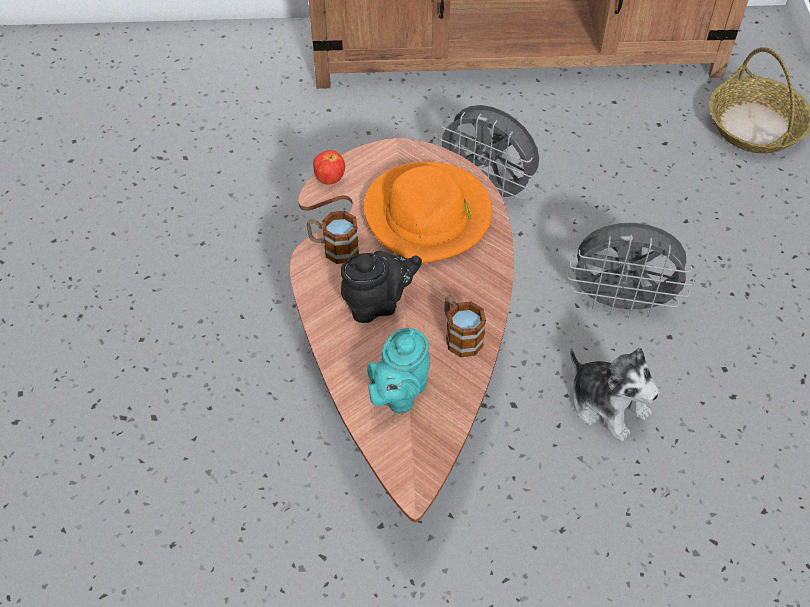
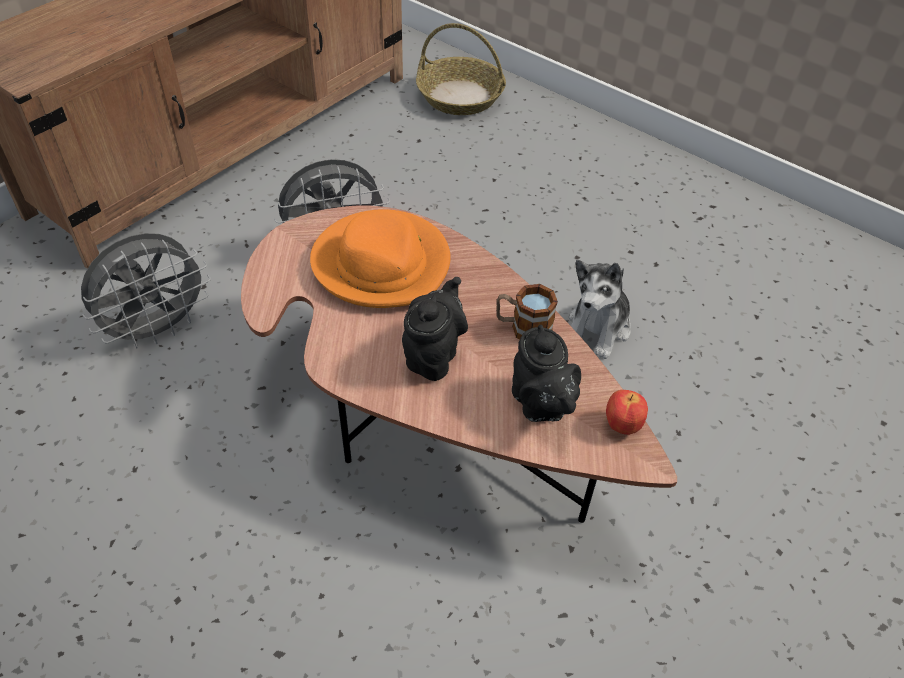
camera: 50 degrees left, 5 degrees down
(330, 179) = (262, 294): apple -> apple (621, 425)
(333, 248) = (340, 343): mug -> none
(398, 394) = (540, 405): turquoise teapot -> black teapot
(607, 404) = (598, 328): plush toy -> plush toy turned 120 degrees clockwise
(620, 303) = (522, 259): grey fan -> grey fan (158, 329)

